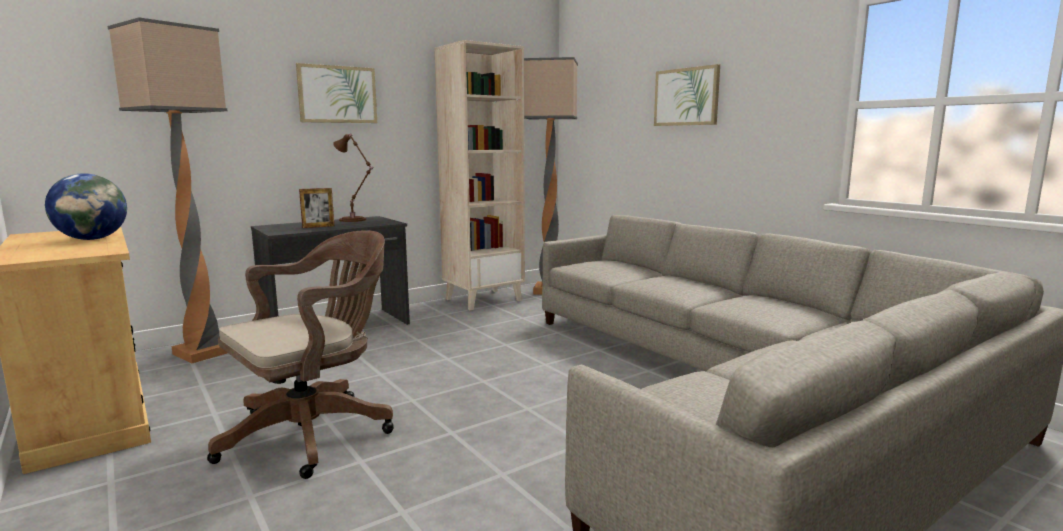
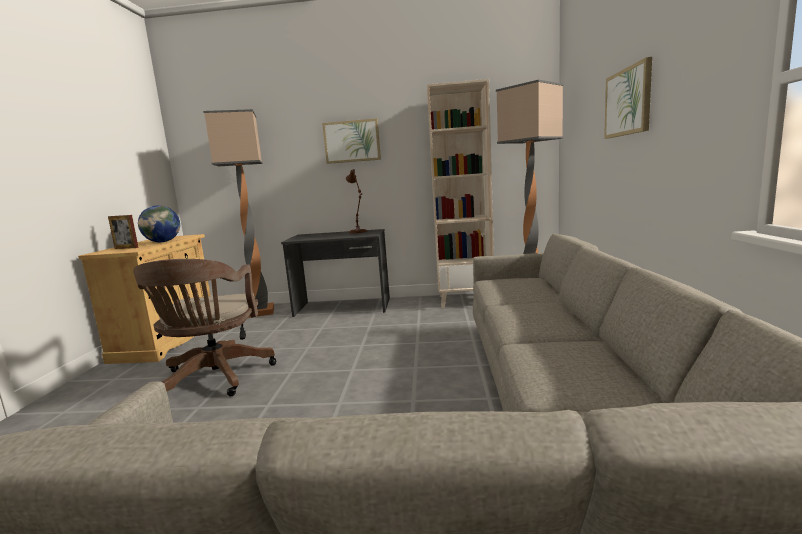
camera: 40 degrees right, 0 degrees up
(314, 432) = (215, 379): brown office chair -> brown office chair turned 90 degrees clockwise
(318, 226) = (323, 236): picture frame -> picture frame (126, 248)

